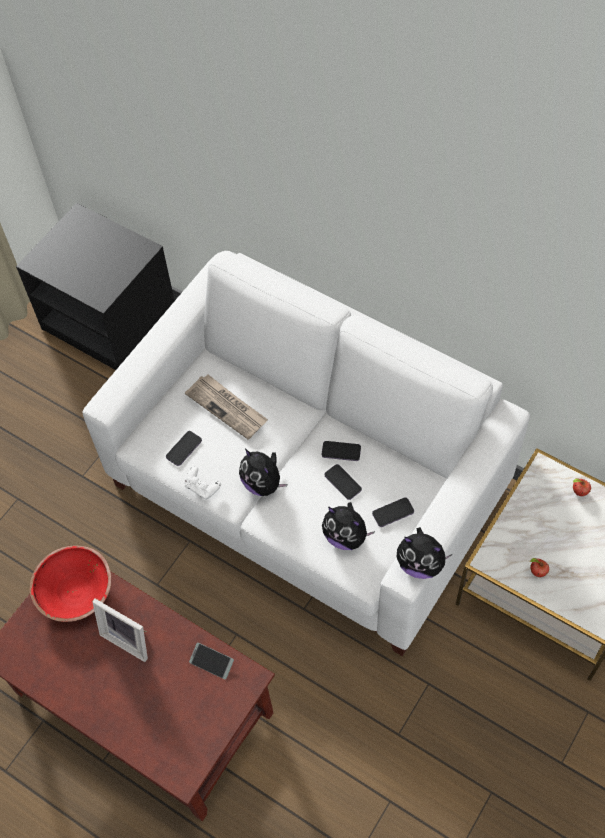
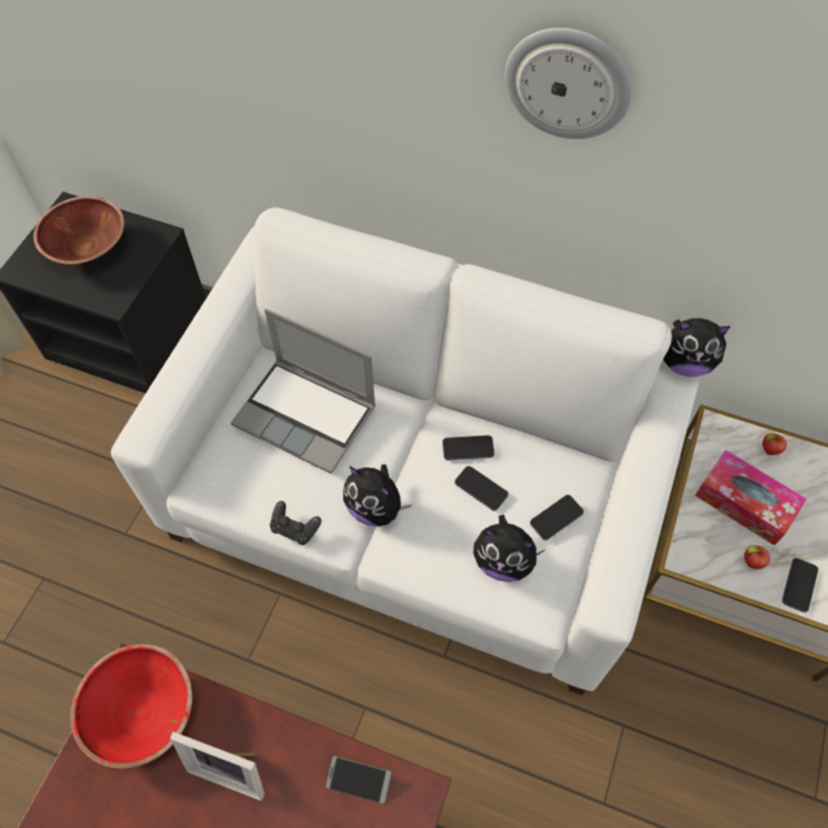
camera: 15 degrees left, 0 degrees up
(89, 251) = (88, 247): none -> brown bowl
(184, 449) = (260, 480): phone -> phone (799, 585)
(202, 487) = (295, 528): white game controller -> black game controller
(227, 407) = (307, 415): newspaper -> laptop
(420, 563) = (627, 585): plush toy -> plush toy (685, 363)
(422, 210) = (568, 83): none -> wall clock
(546, 528) = (744, 503): none -> tissue box

